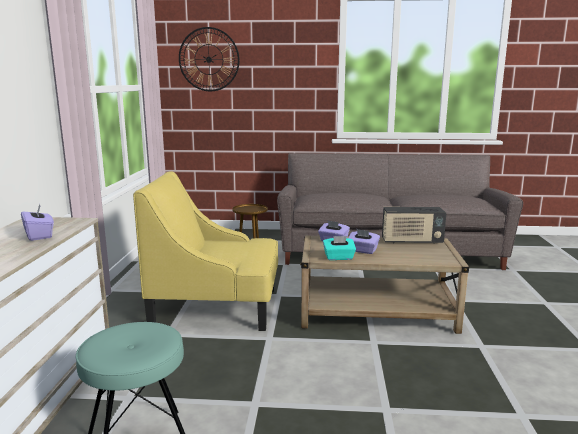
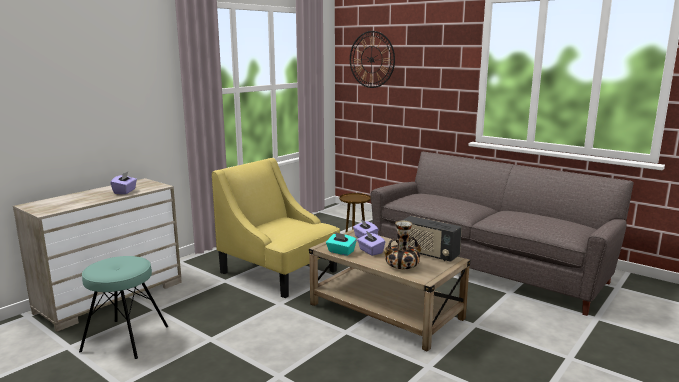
camera: 35 degrees right, 0 degrees up
(413, 255) = (402, 265): none -> vase

